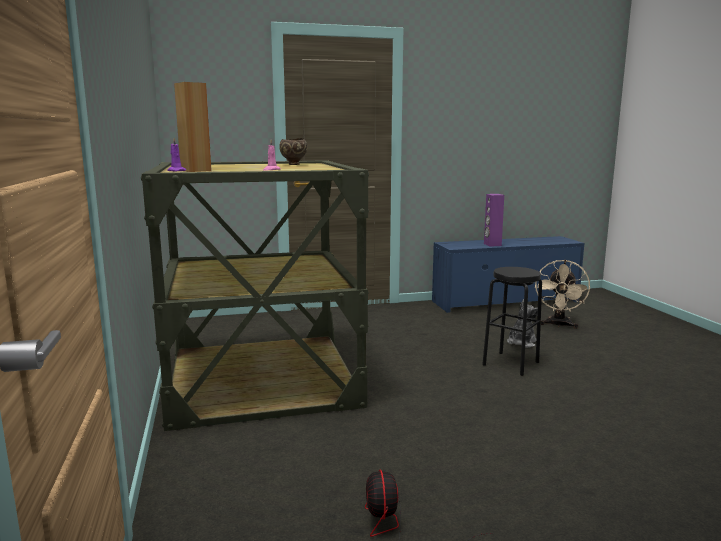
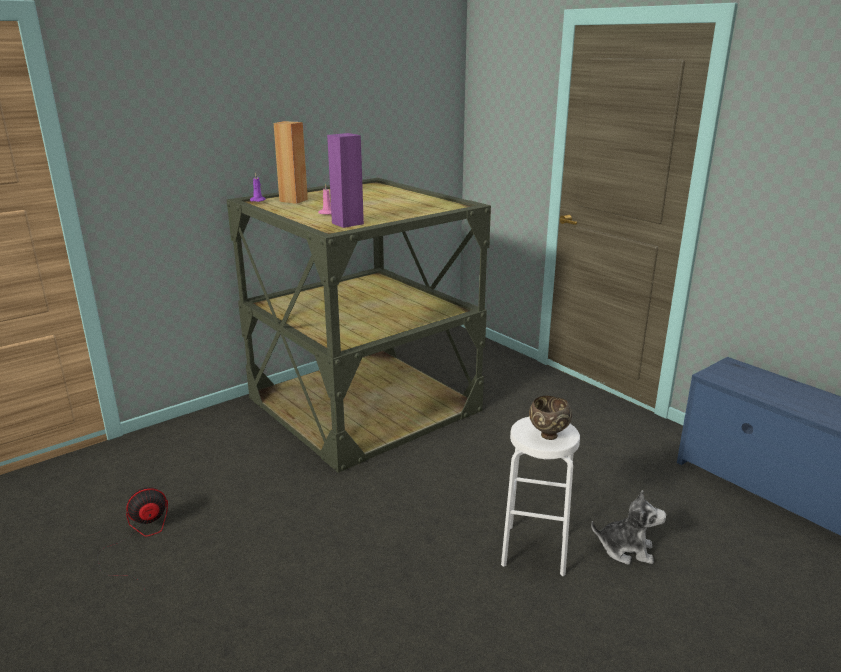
camera: 65 degrees right, 10 degrees up
(293, 164) = (422, 206): brown bowl -> brown bowl (547, 435)
(492, 245) = (787, 400): purple speaker -> purple speaker (347, 223)
(510, 363) = (535, 550): black stool -> white stool
(558, 325) = (760, 581): beige fan -> none

